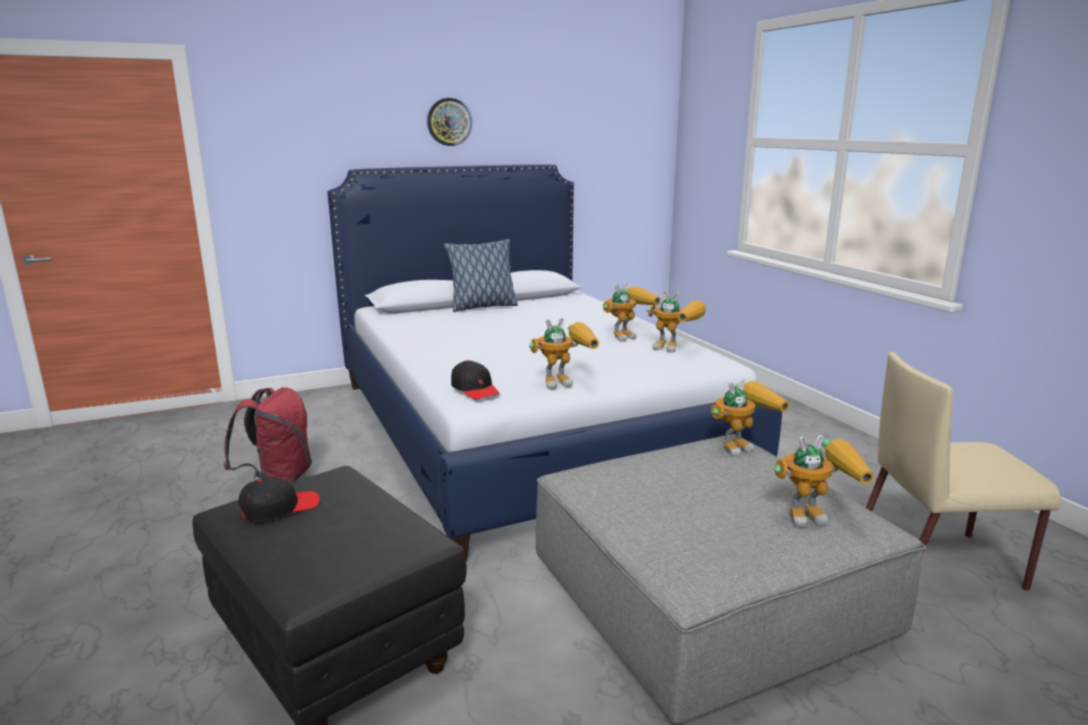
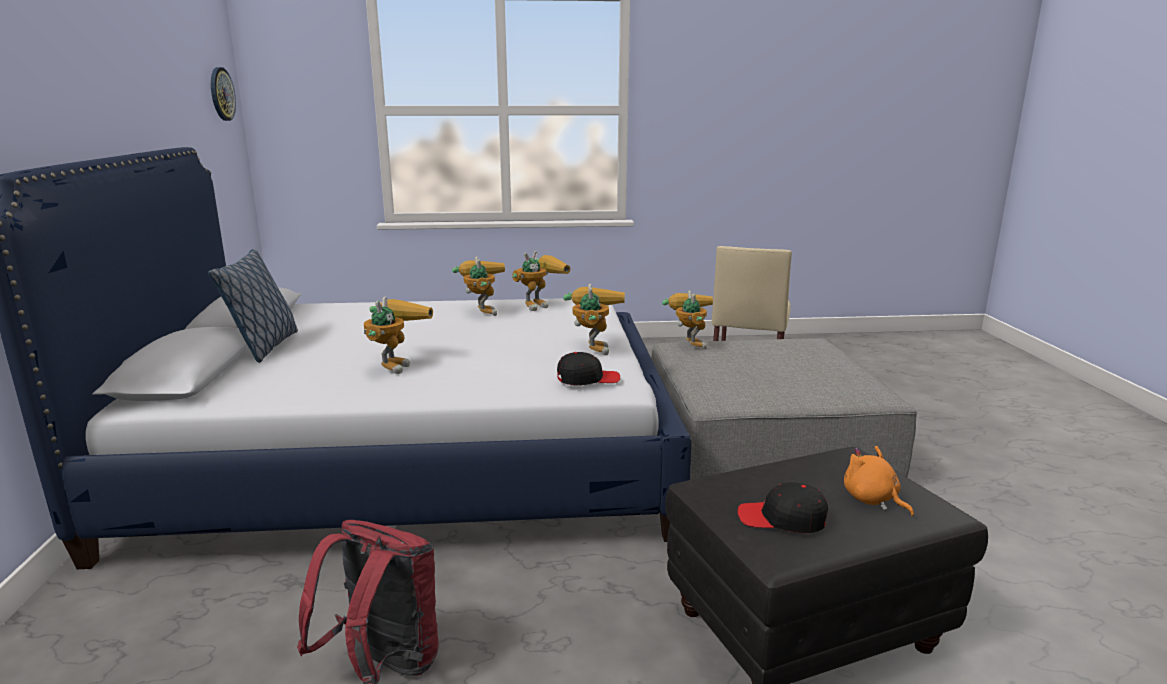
camera: 70 degrees left, 0 degrees up
(279, 508) = (782, 519): black cap -> black cap turned 60 degrees counterclockwise
(319, 550) = (872, 500): none -> orange plush toy
(449, 122) = (77, 86): wall clock -> wall clock (221, 94)
(816, 515) = (800, 348): toy robot -> toy robot (395, 364)

